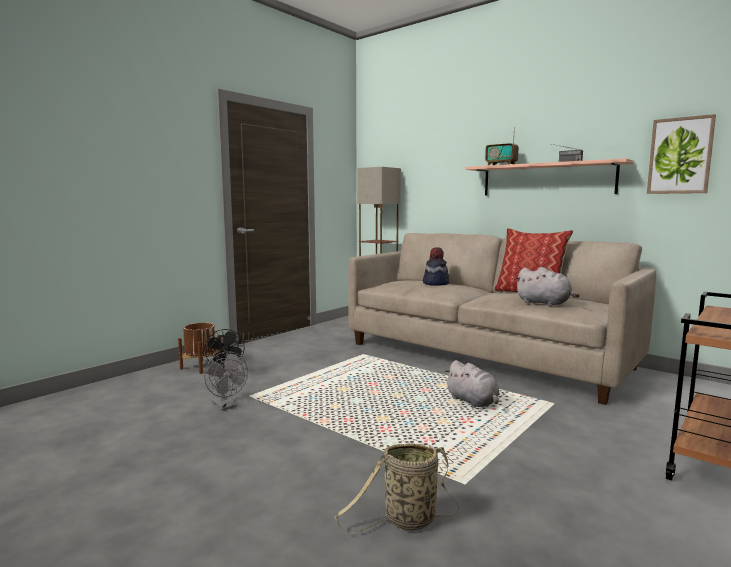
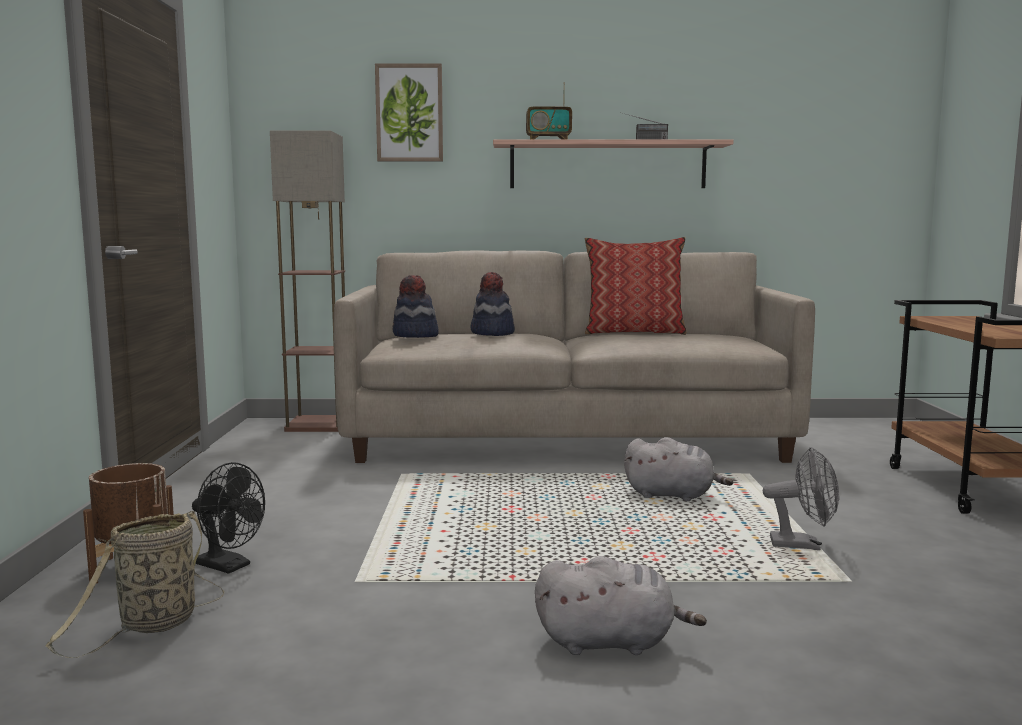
camera: 40 degrees left, 0 degrees up
(226, 406) = (351, 609): grey fan -> grey fan (803, 545)
(401, 280) = (415, 336): none -> hat
(406, 521) = (887, 640): basket -> basket (154, 625)
(545, 303) = (693, 341): grey plush toy -> grey plush toy (611, 643)
(680, 156) = (775, 140): picture -> picture (409, 113)

